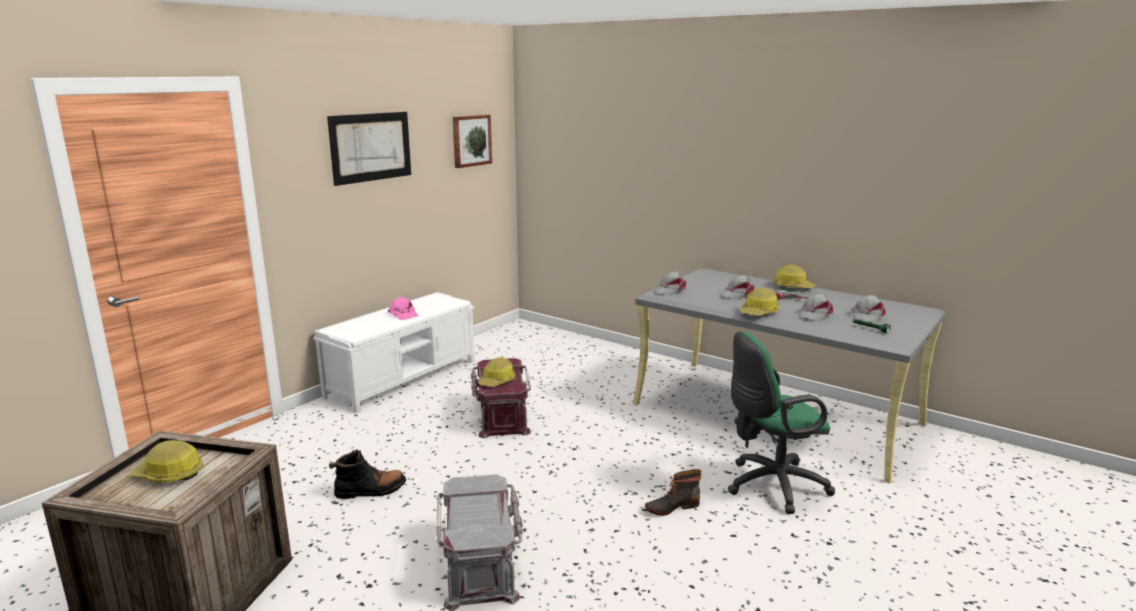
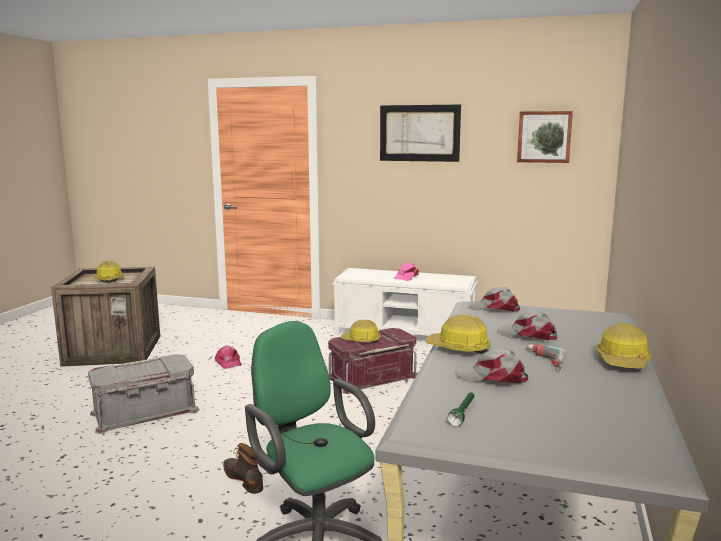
camera: 70 degrees right, 5 degrees down
(370, 491) = (228, 362): black boot -> pink cap
(867, 316) = (533, 412): grey cap -> none

